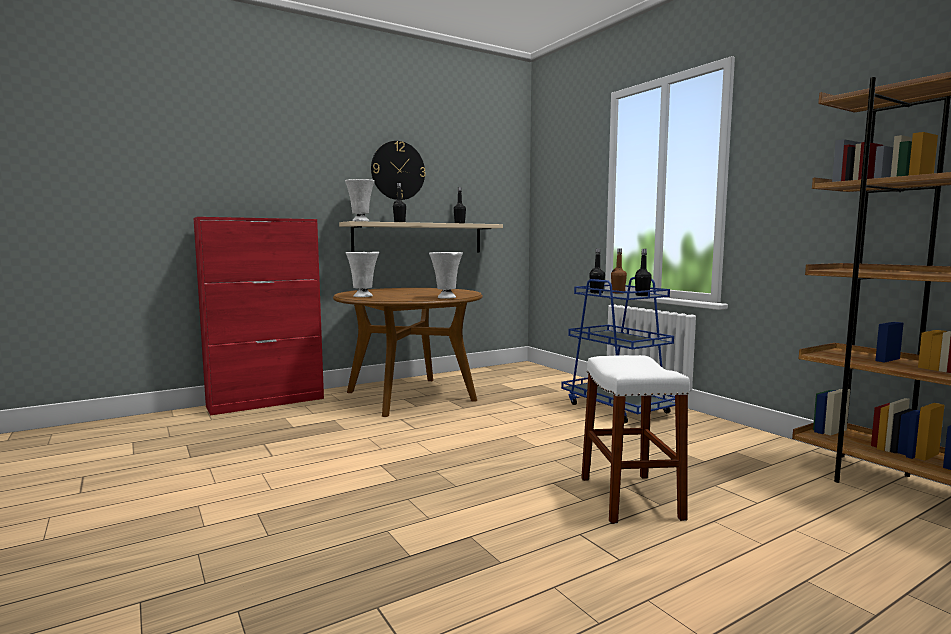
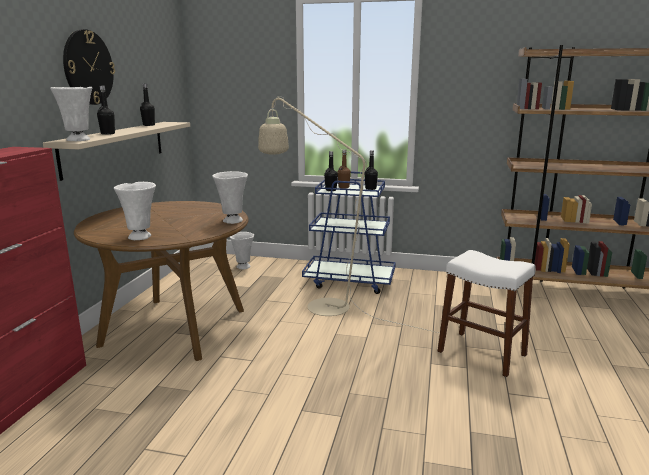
camera: 45 degrees left, 10 degrees up
(539, 377) = (243, 267): none -> white vase
(545, 414) = (318, 304): none -> beige floor lamp

